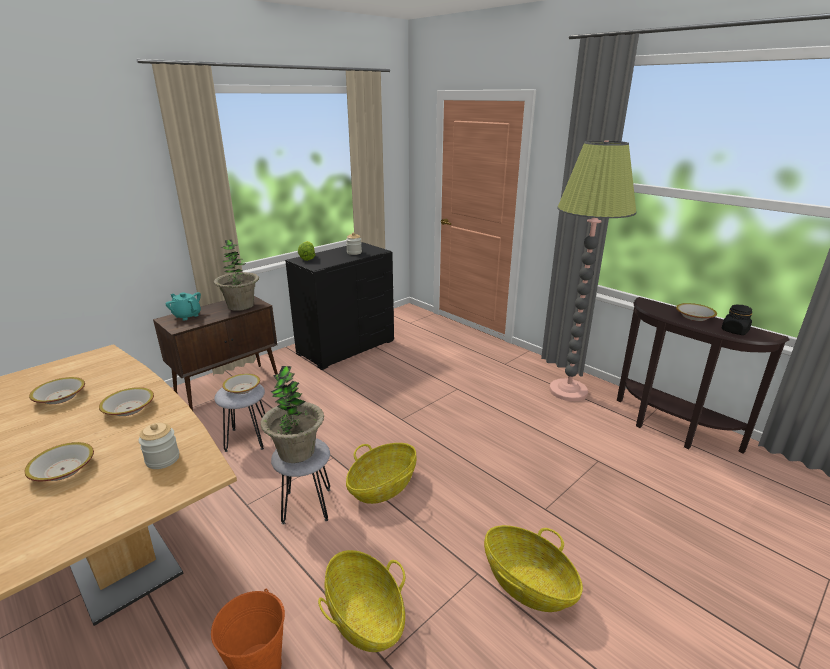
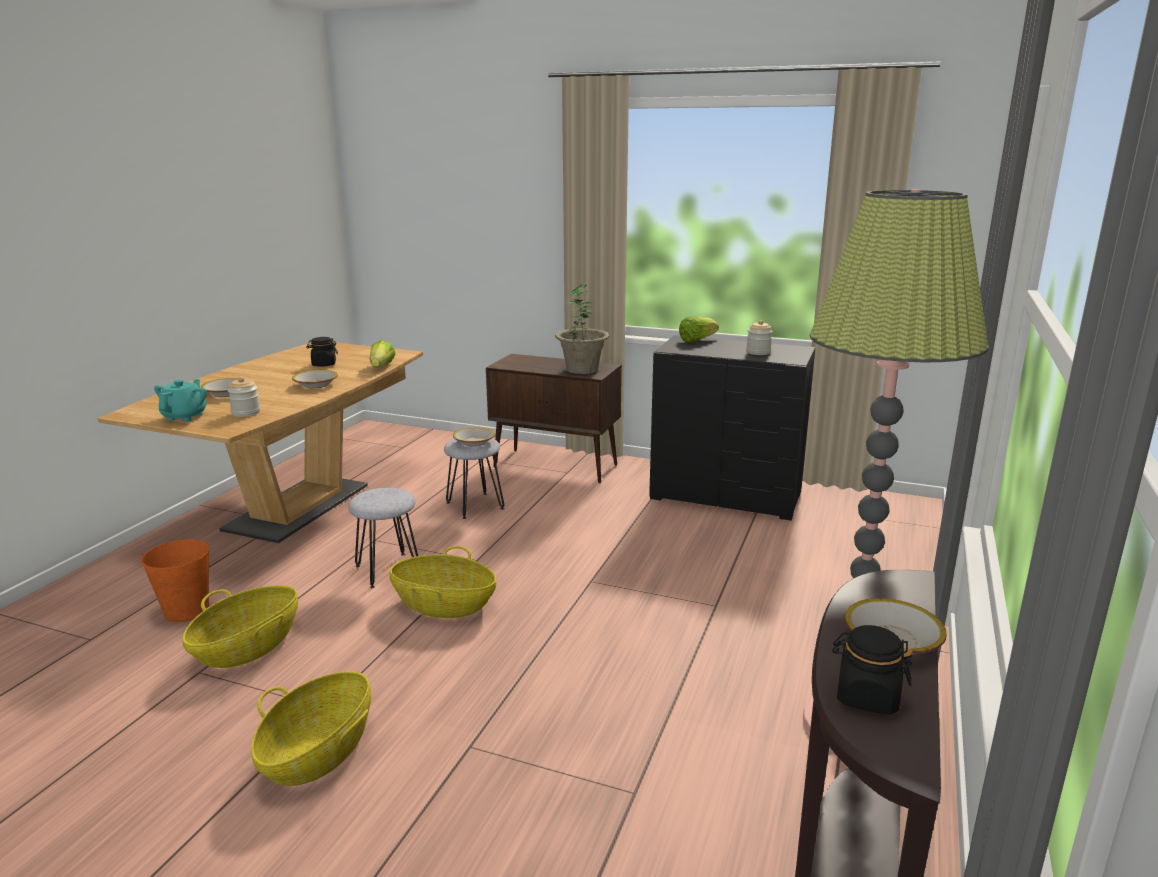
camera: 65 degrees right, 5 degrees down
(60, 397) = (324, 364): bowl -> black jar
(130, 368) = (381, 367): none -> lettuce
(187, 316) = (531, 360): turquoise teapot -> turquoise teapot (185, 416)
(296, 451) = (378, 496): potted plant -> none

